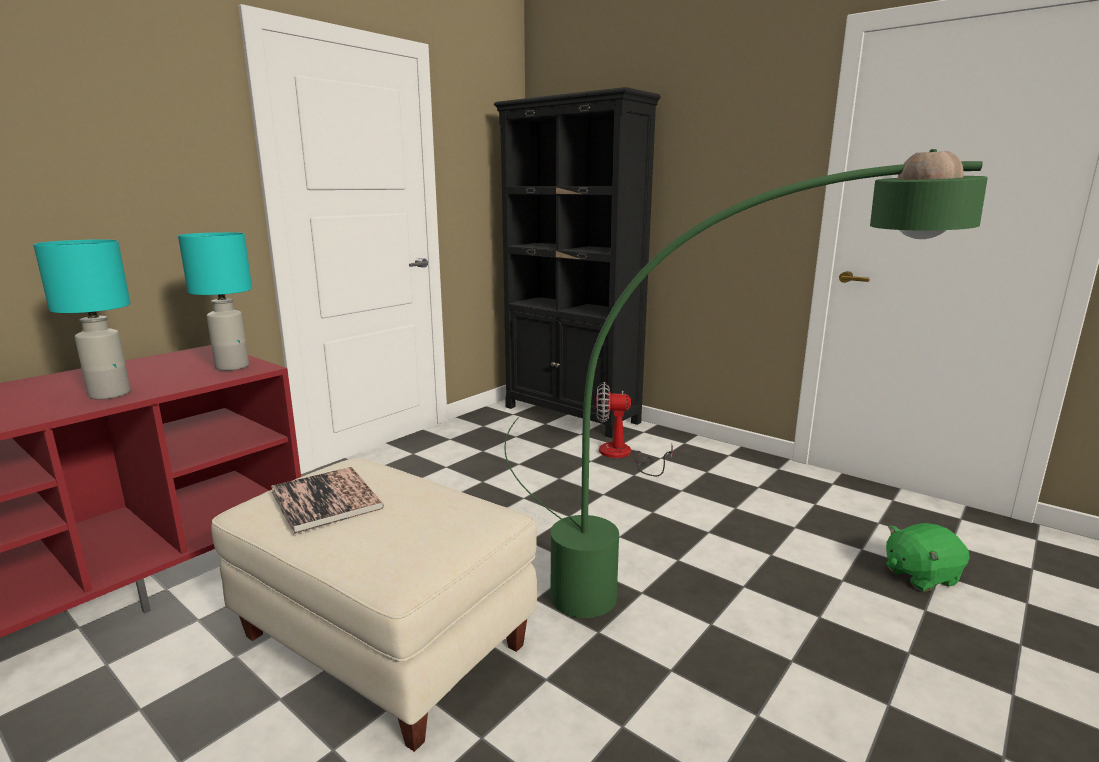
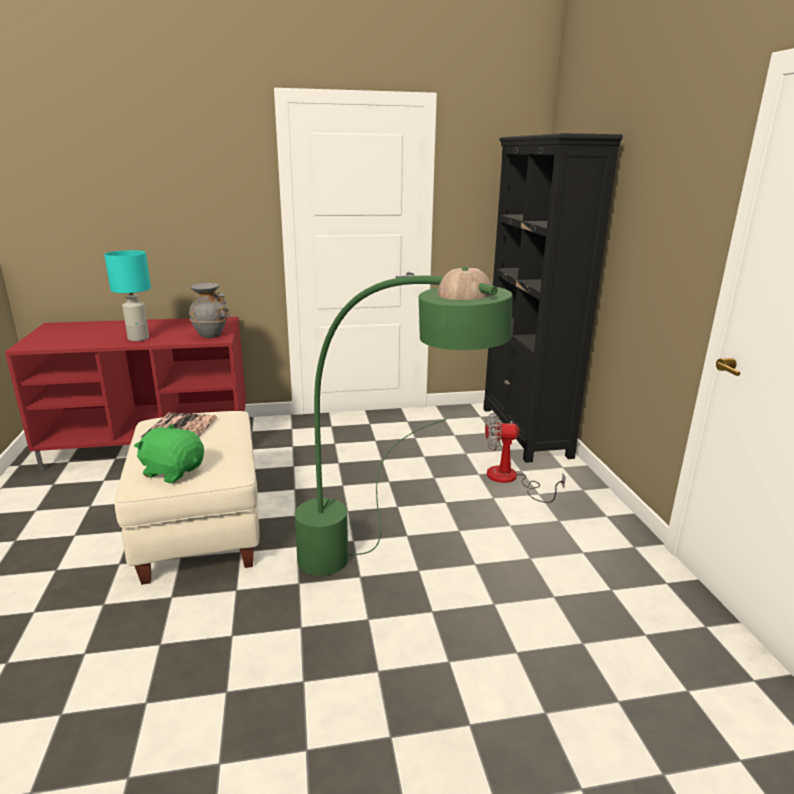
camera: 40 degrees right, 5 degrees up
(231, 367) = (211, 335): turquoise table lamp -> grey vase
(623, 455) = (510, 480): fan -> fan turned 45 degrees counterclockwise
(920, 575) = (596, 691): green plush toy -> green plush toy (173, 471)

